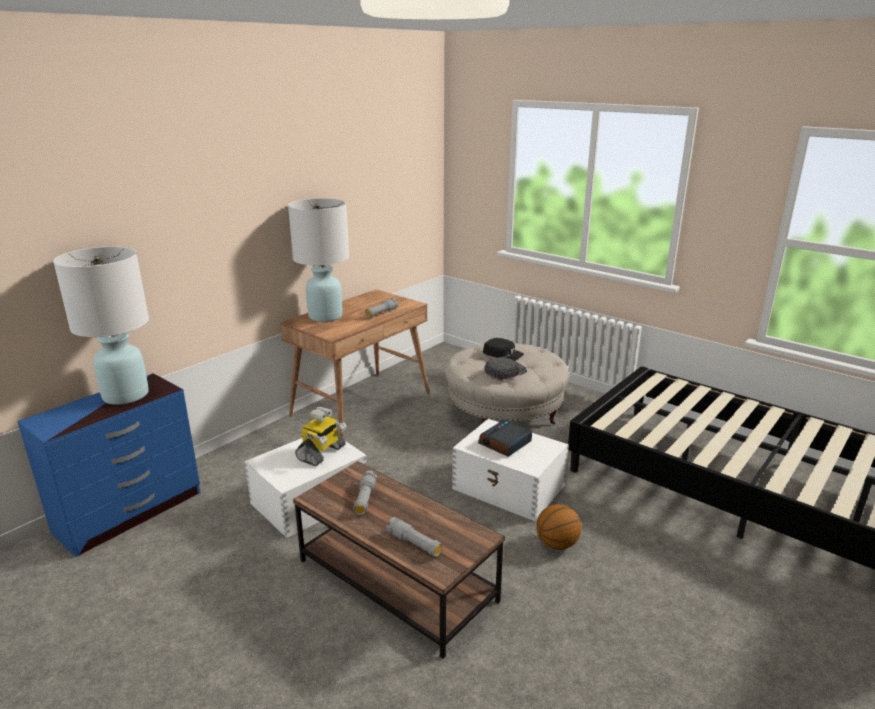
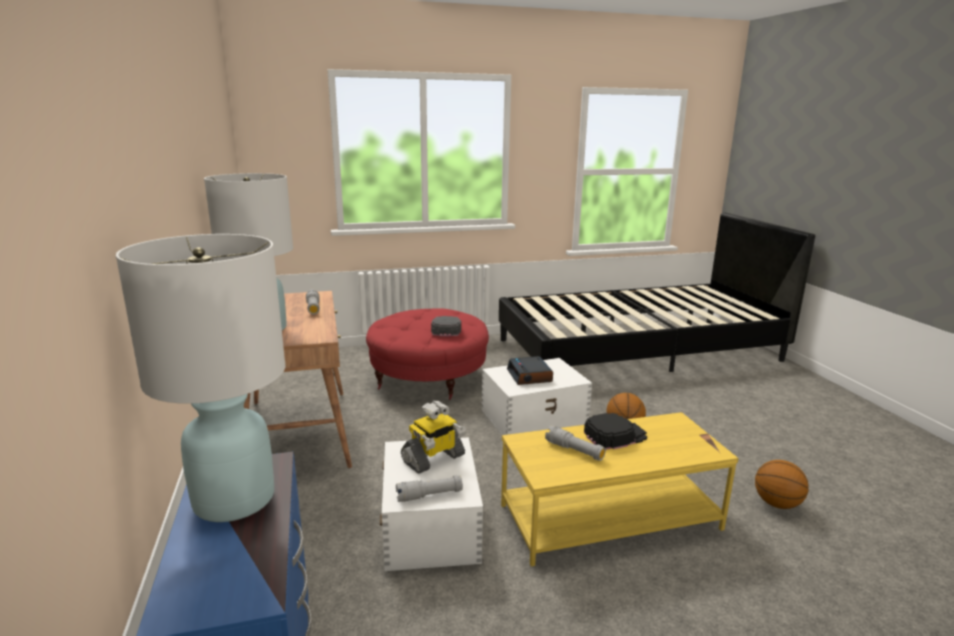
camera: 55 degrees left, 5 degrees down
(322, 453) = (433, 459): toy robot -> toy robot turned 75 degrees clockwise
(397, 580) = (609, 516): brown coffee table -> yellow coffee table
(414, 544) = (665, 450): grey flashlight -> grey flashlight (429, 495)
(503, 353) = (414, 319): black cap -> black cap (615, 435)
(504, 413) = (428, 378): beige ottoman -> red ottoman
(531, 692) = (777, 504): none -> basketball

